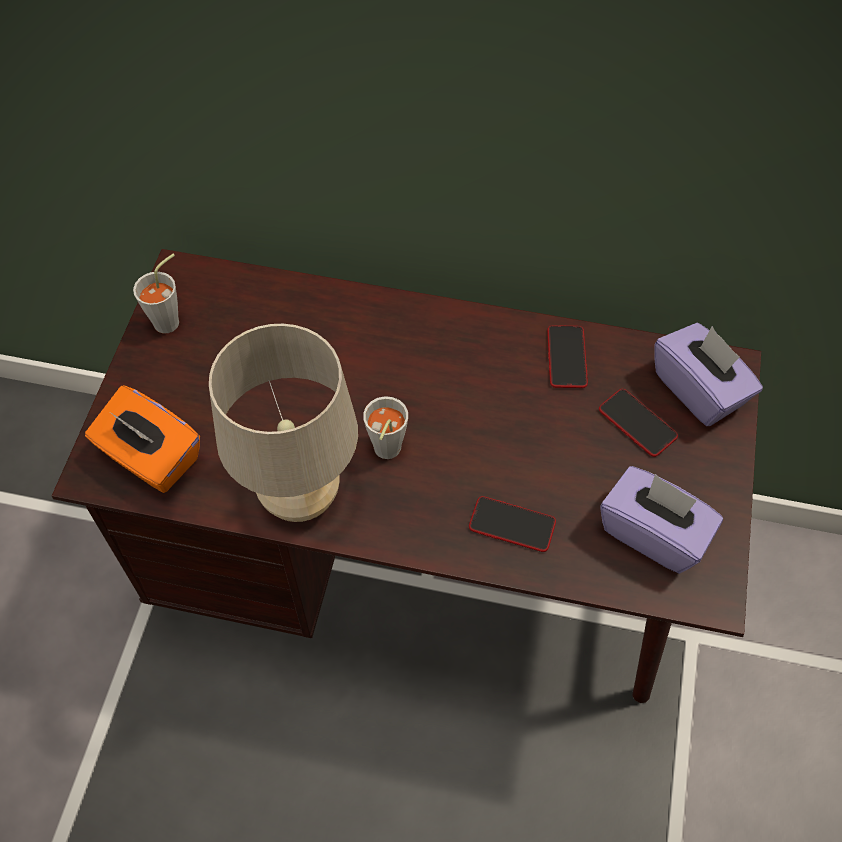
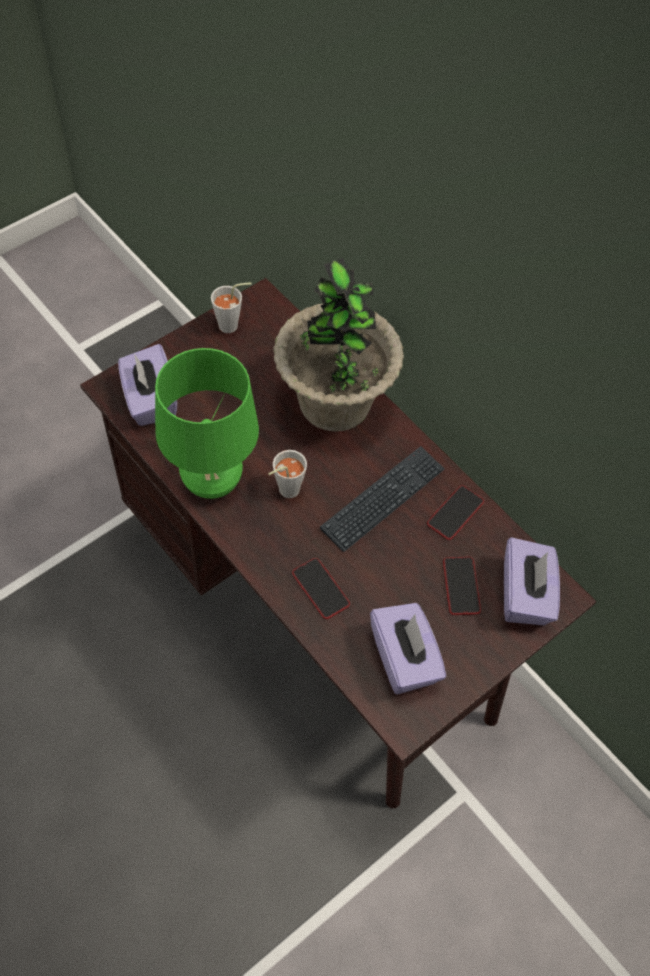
camera: 35 degrees right, 0 degrees up
(151, 458) = (150, 400): orange tissue box -> purple tissue box
(300, 496) = (212, 482): beige table lamp -> green table lamp
(352, 329) = (334, 402): none -> potted plant
(488, 392) = (383, 499): none -> keyboard

